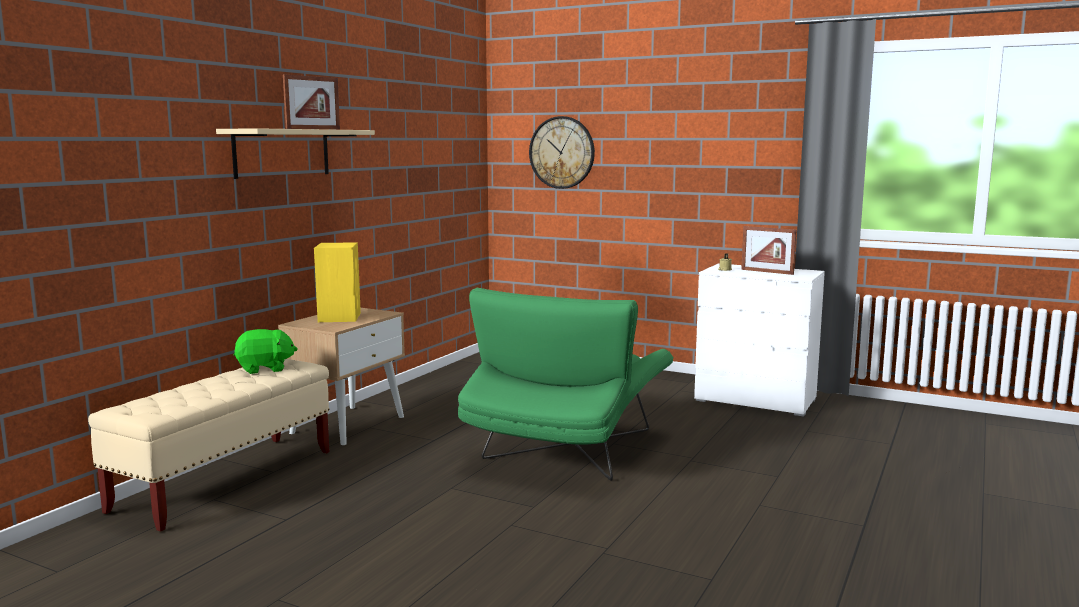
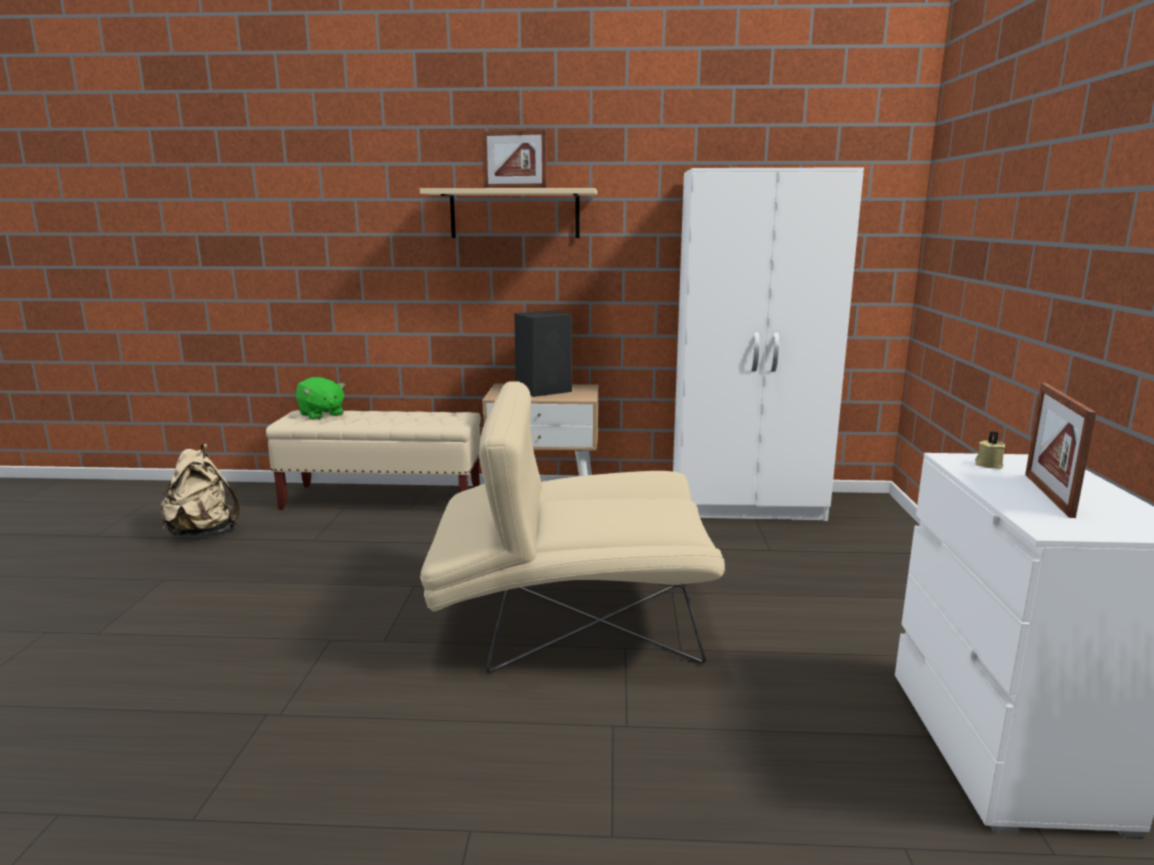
camera: 65 degrees right, 5 degrees up
(156, 577) = (203, 532): none -> beige backpack
(265, 369) = (432, 417): green plush toy -> green plush toy (321, 414)
(339, 317) = (545, 390): yellow speaker -> black speaker
(457, 377) = (748, 506): none -> white wardrobe
(562, 152) = (975, 219): wall clock -> none
(567, 450) = (571, 622): green armchair -> beige armchair

